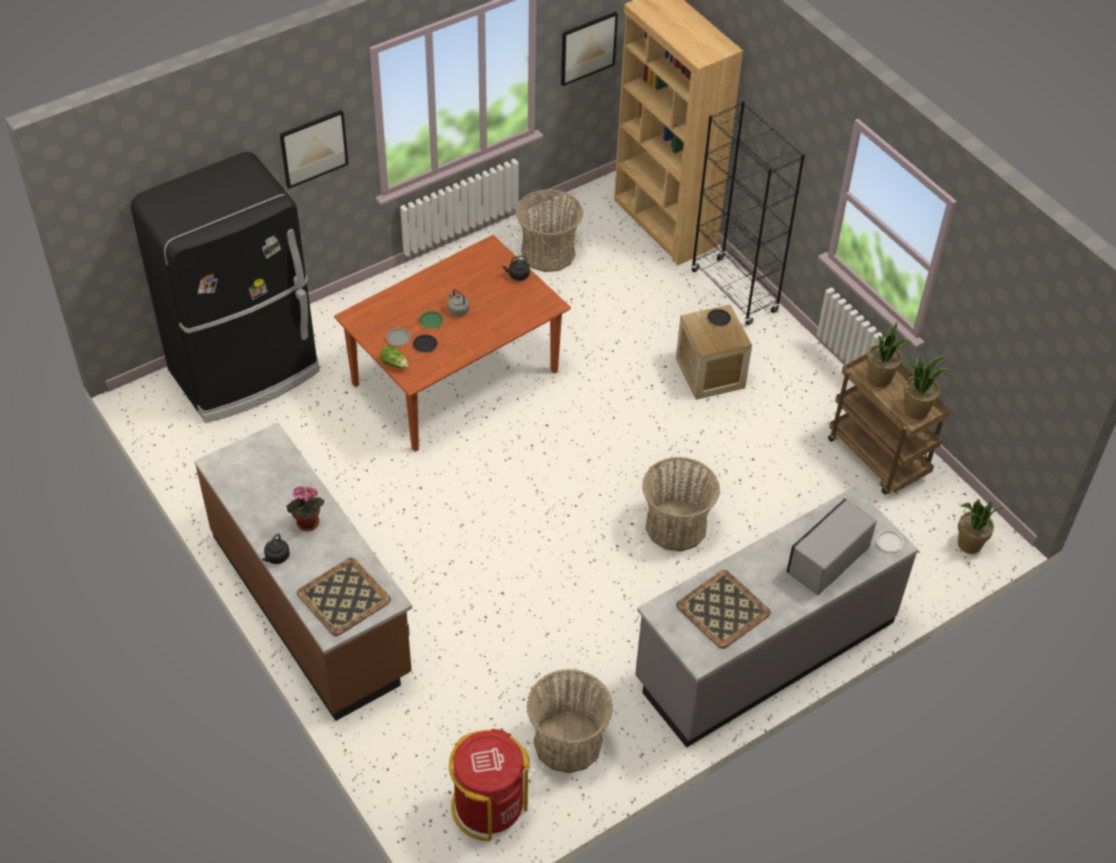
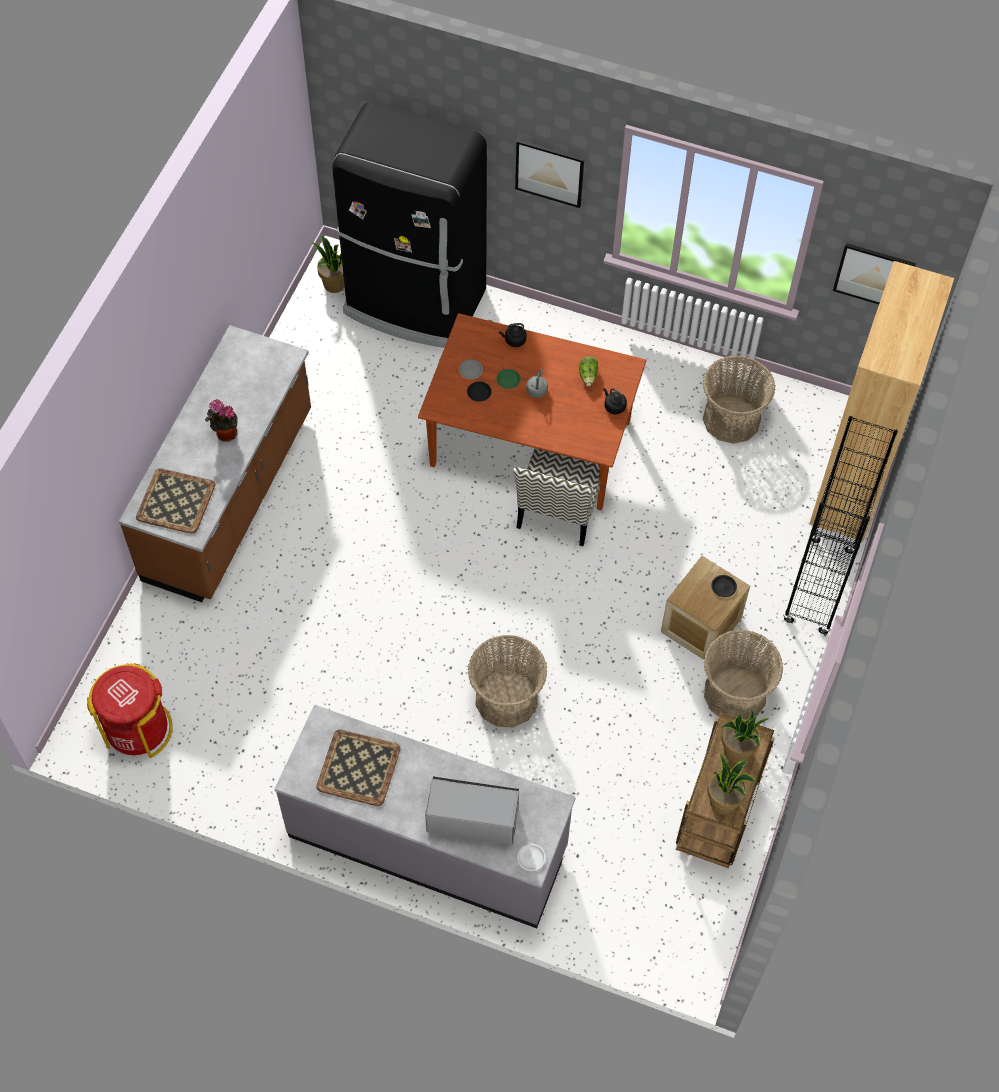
camera: 55 degrees right, 10 degrees up
(276, 557) = (180, 435): black kettle -> black kettle (514, 340)
(394, 363) = (441, 385): lettuce -> lettuce (588, 376)
(532, 394) = (560, 507): none -> chair
(567, 742) = (232, 748): basket -> basket (735, 693)
(969, 544) = (676, 947): potted plant -> potted plant (334, 285)

